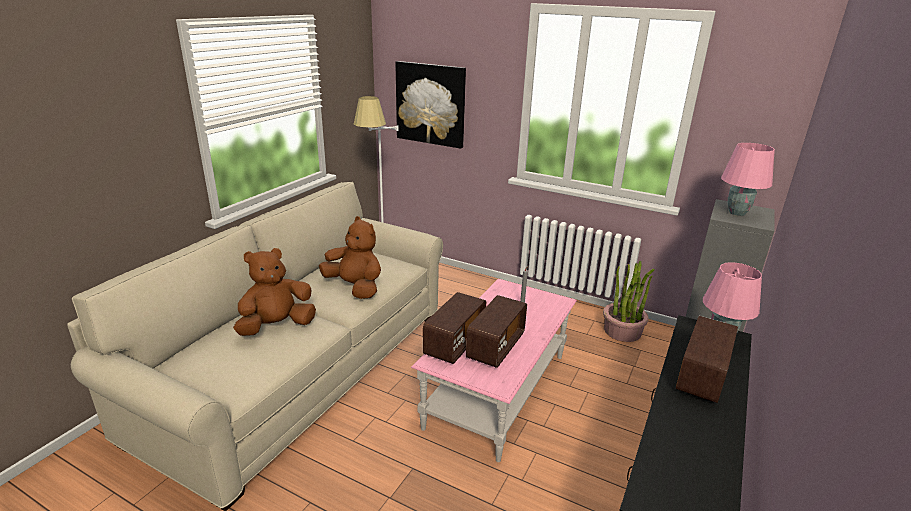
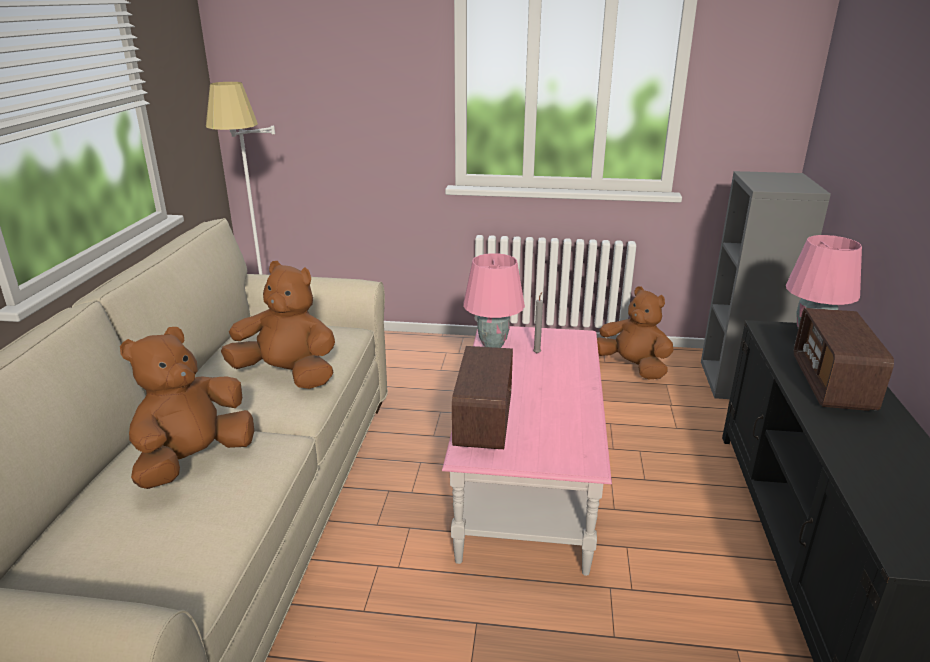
camera: 20 degrees left, 0 degrees up
(431, 104) = (310, 92): picture -> none
(495, 347) = (541, 413): radio -> none
(622, 331) = (632, 367): potted plant -> brown plush toy
(737, 213) = (773, 182): pink table lamp -> pink table lamp (492, 345)

